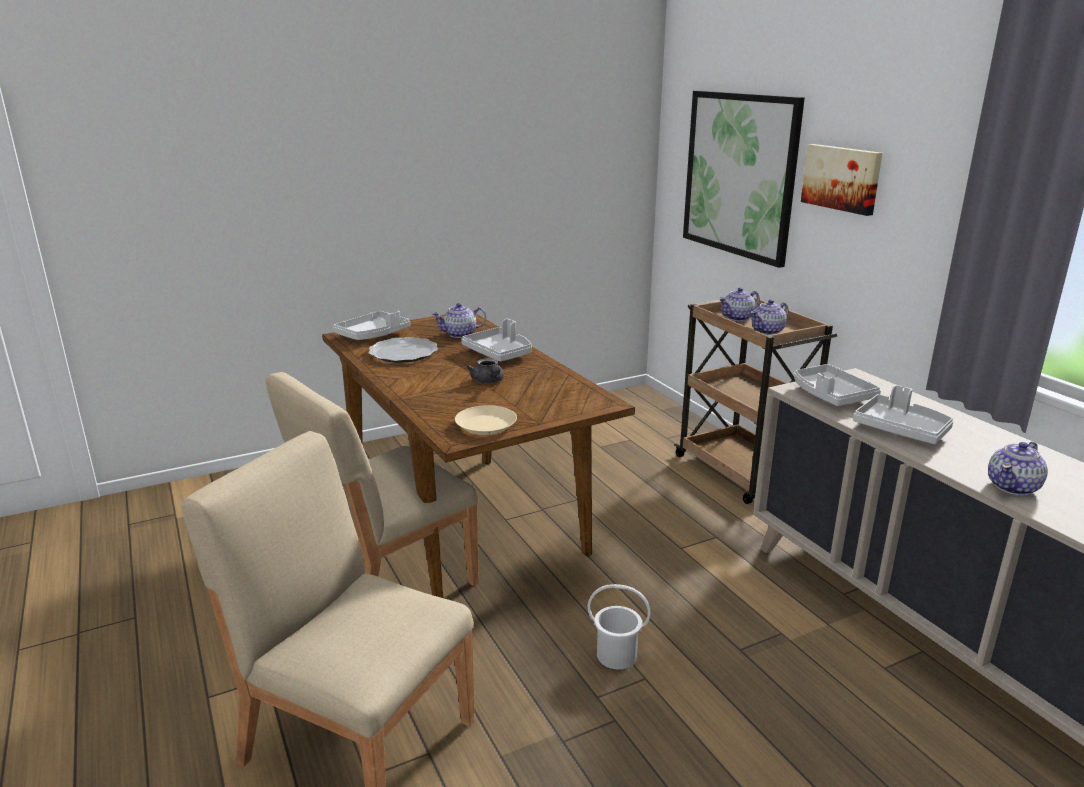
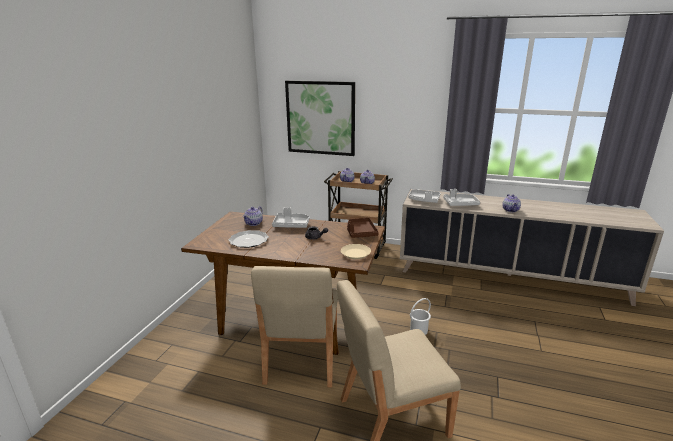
camera: 45 degrees left, 0 degrees up
(373, 335) = (211, 238): grey tray -> none
(569, 400) = (360, 232): none -> brown tray
(842, 178) = (381, 114): picture -> none

